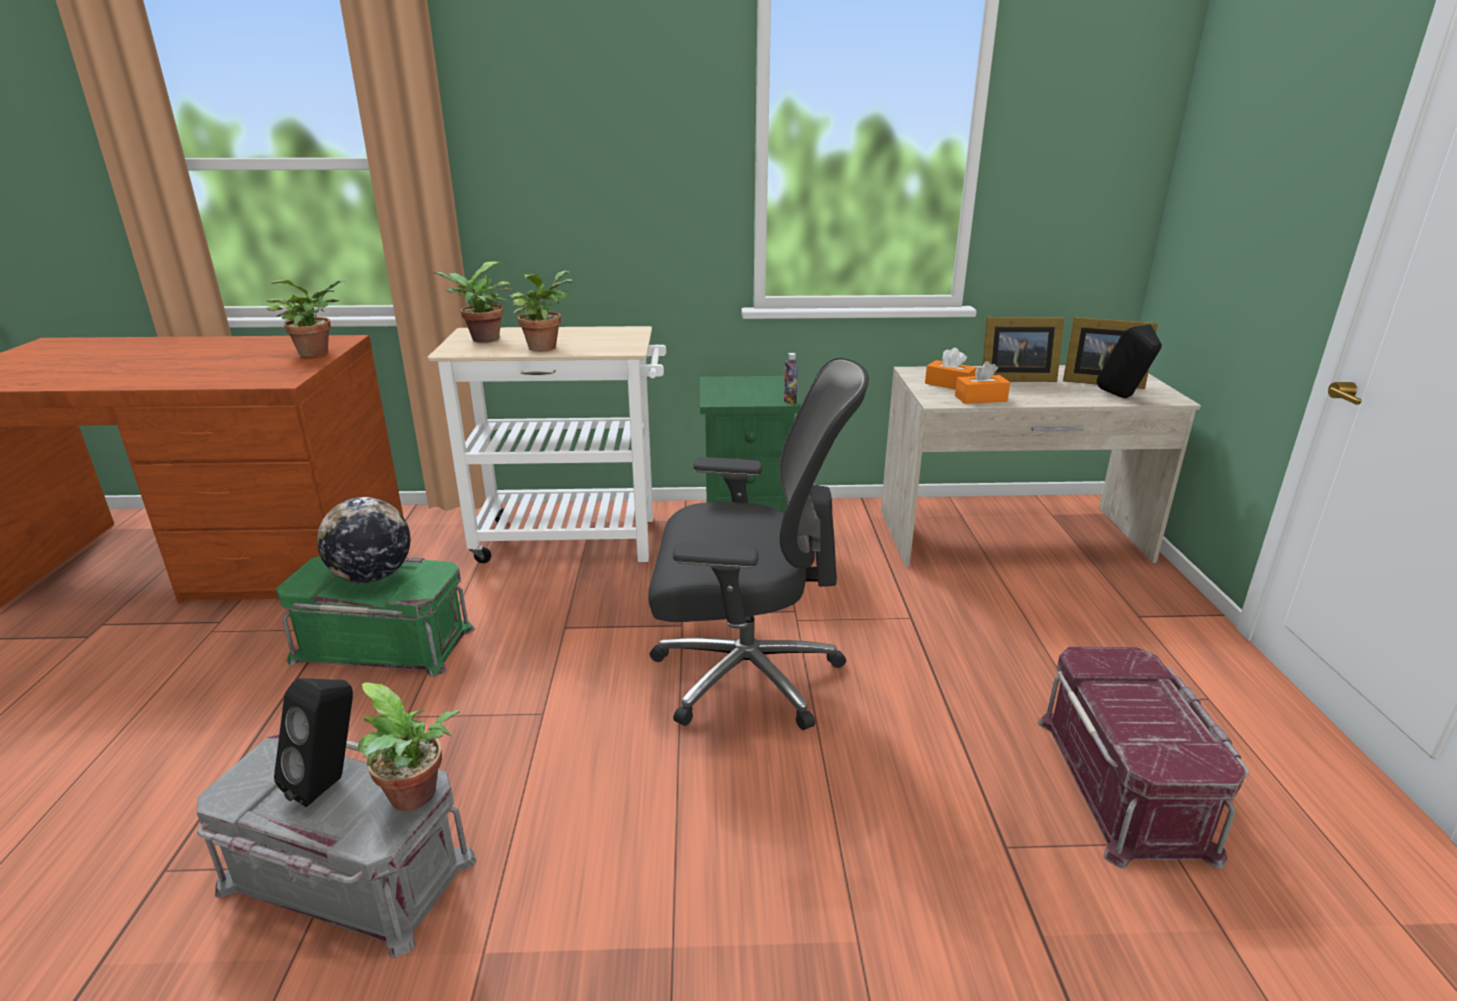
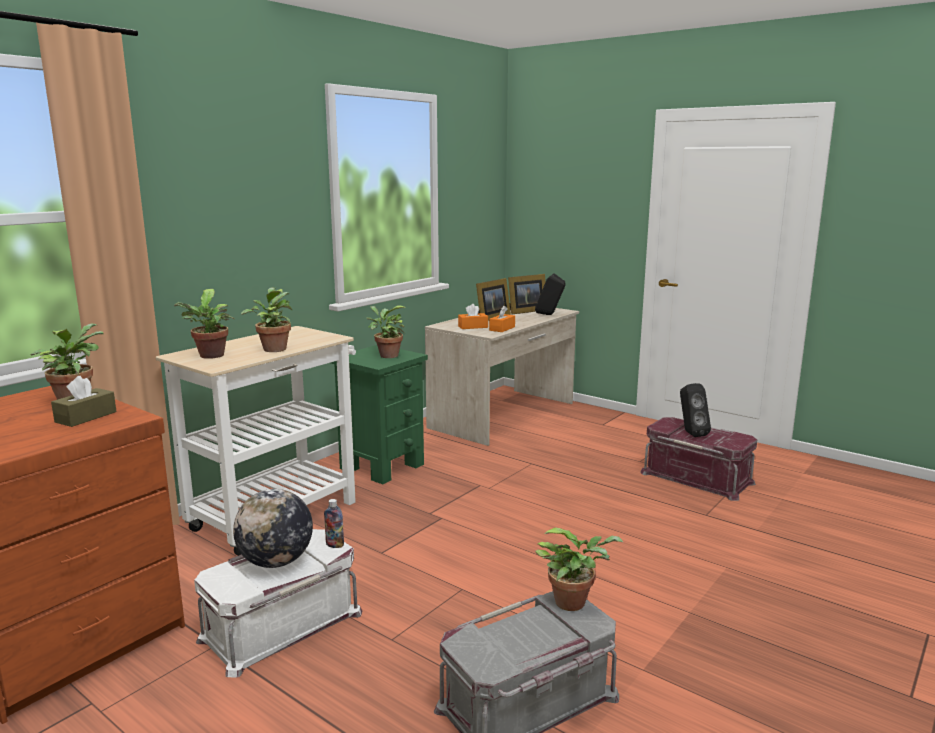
camera: 50 degrees left, 10 degrees down
(273, 370) = (86, 417): none -> brown tissue box
(330, 782) = (520, 630): black speaker -> black speaker (690, 433)
(385, 642) = (281, 624): green storage box -> white storage box
(743, 678) = (517, 520): office chair -> none
(756, 392) = (386, 355): none -> potted plant
(790, 401) = (416, 354): bottle -> bottle (335, 545)

